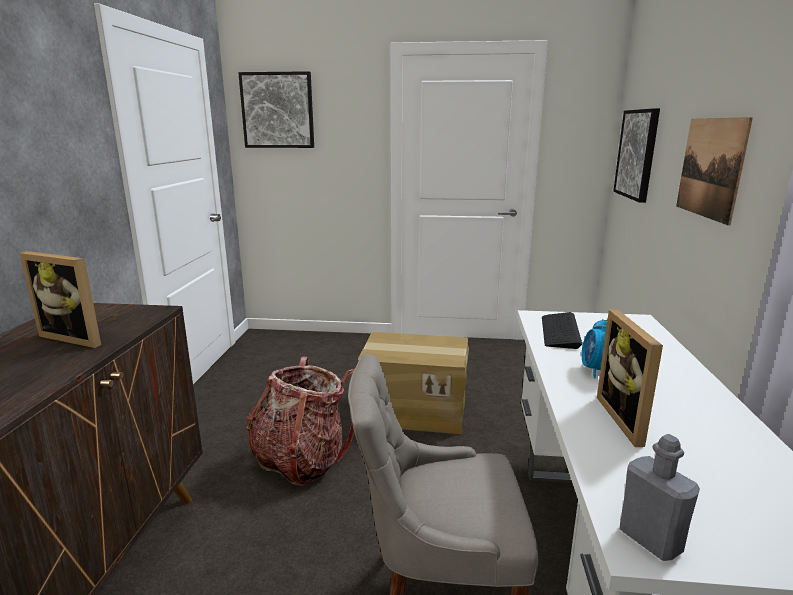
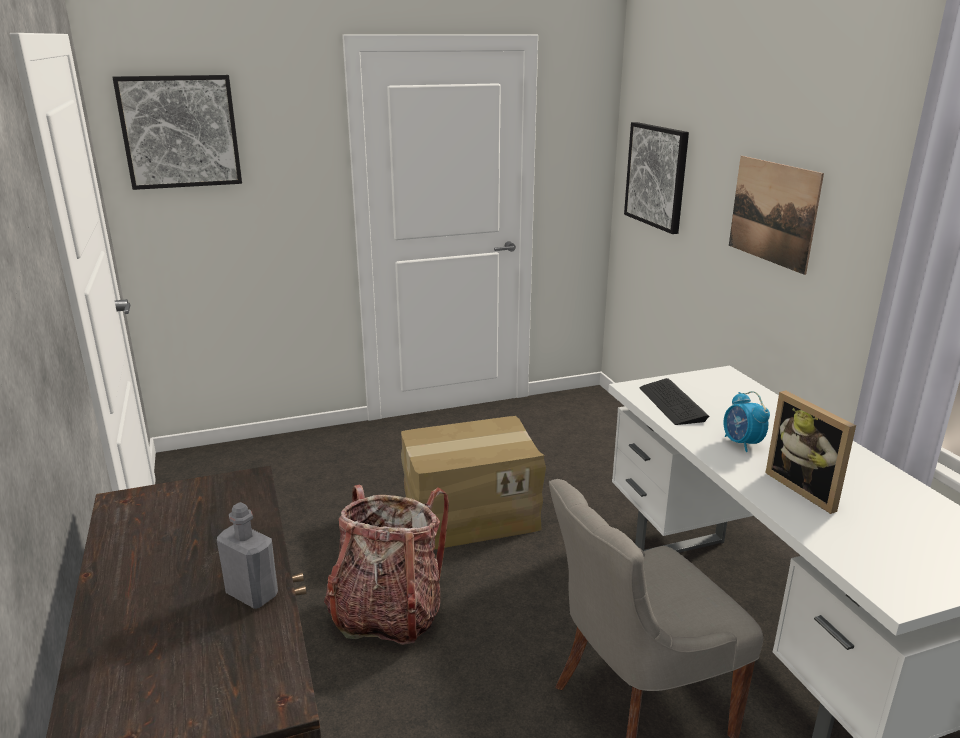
camera: 25 degrees left, 5 degrees up
(78, 337) = (206, 543): picture frame -> none
(650, 540) = (900, 589): grey bottle -> grey bottle (252, 594)

